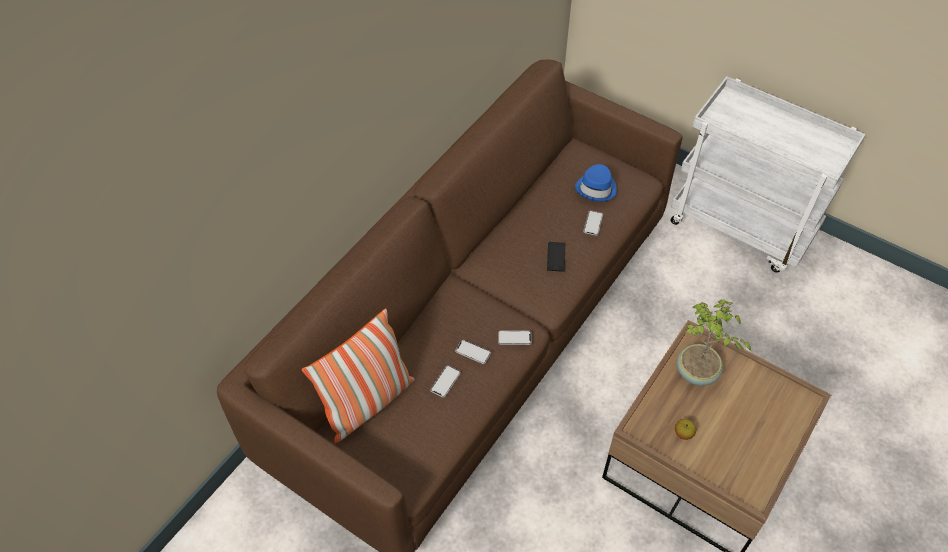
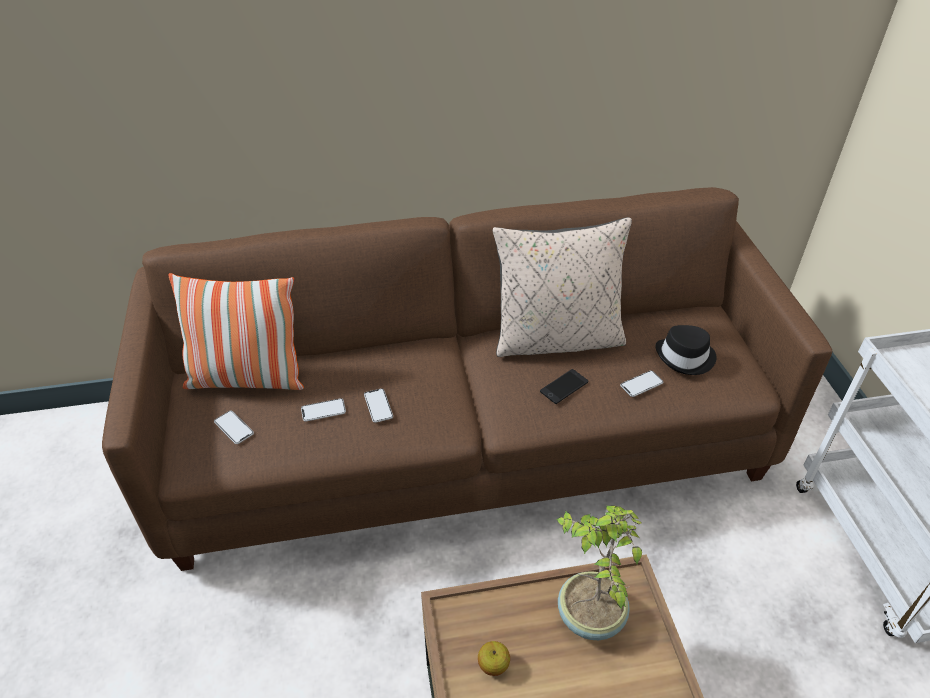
camera: 45 degrees right, 10 degrees down
(514, 338) = (432, 424): phone -> phone (234, 428)
(516, 228) = (557, 339): none -> beige pillow
(596, 188) = (685, 357): blue hat -> black hat

